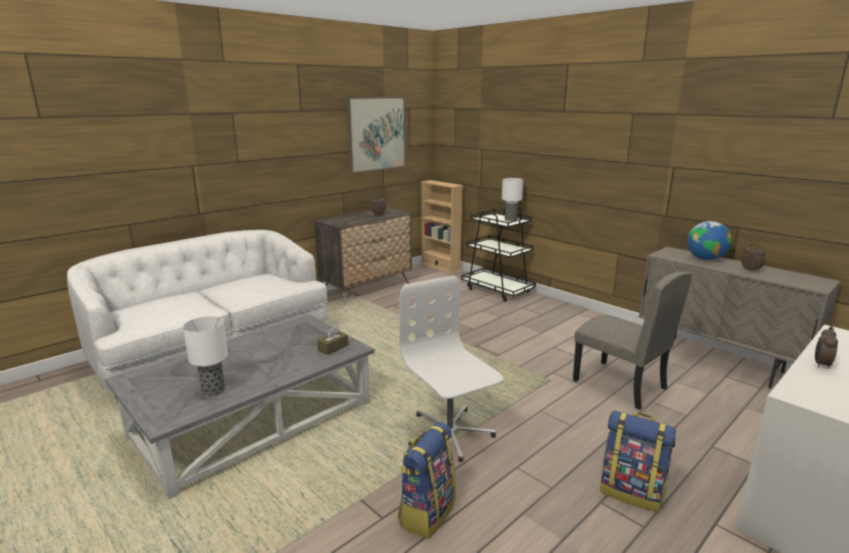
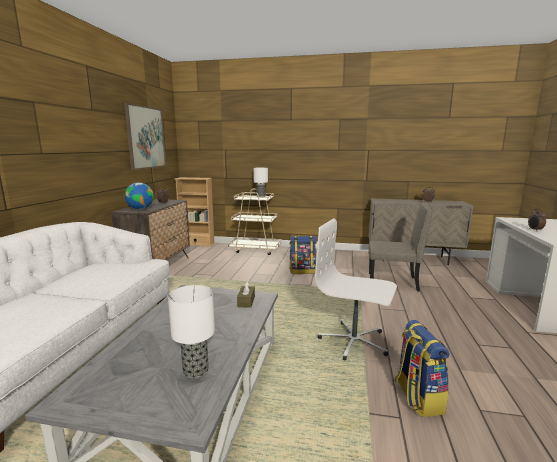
camera: 35 degrees left, 5 degrees down
(497, 290) = (255, 249): black cart -> beige cart
(632, 492) = (480, 332): backpack -> backpack (302, 271)
(705, 259) = (399, 200): globe -> globe (140, 209)

